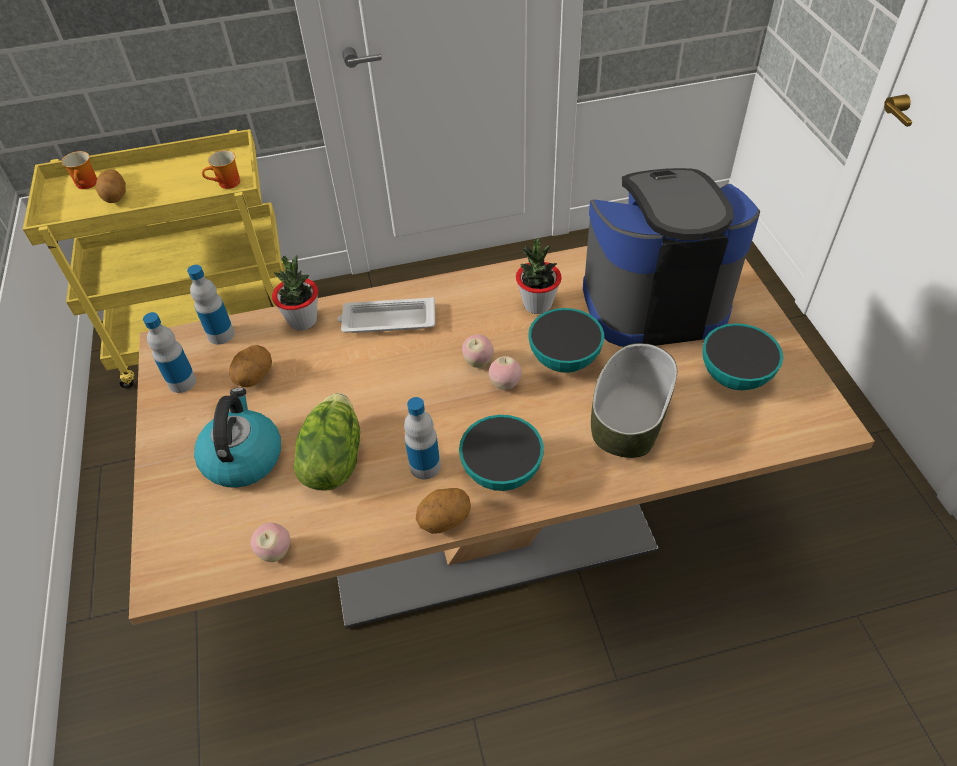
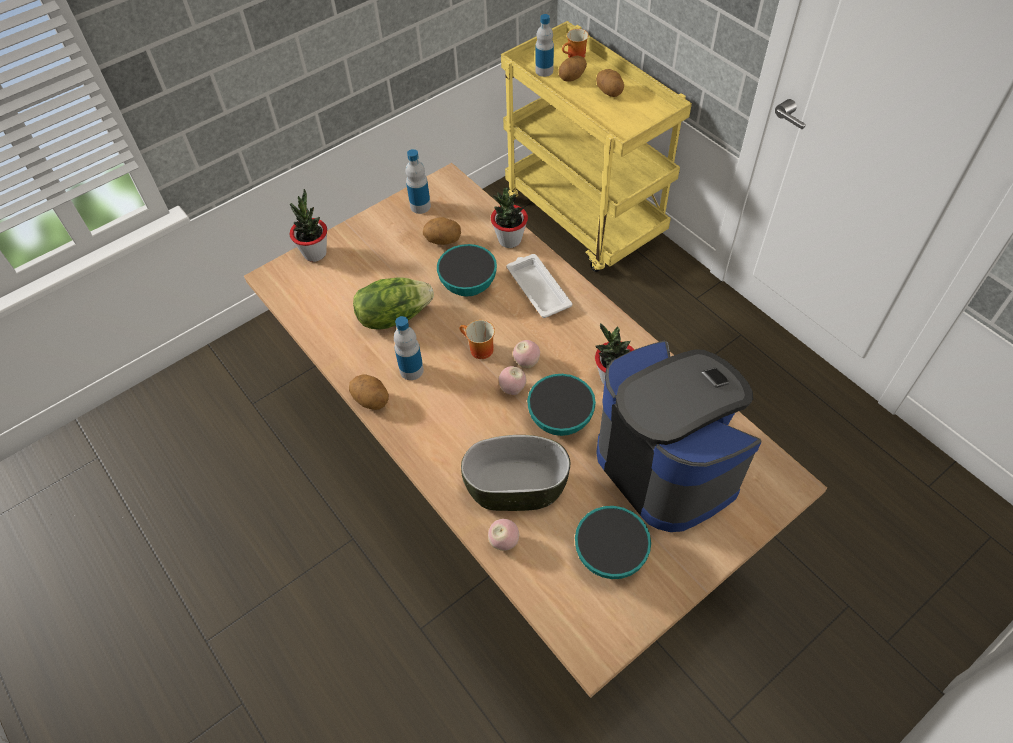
camera: 65 degrees right, 5 degrees up
(163, 516) = (315, 253): none -> potted plant
(167, 179) = (609, 92): none -> potato
(221, 334) = (472, 203): bottle -> bottle (544, 71)
(227, 184) = (628, 126): mug -> mug (478, 350)
(243, 457) = (374, 268): kettle -> none
(275, 552) = (311, 320): apple -> apple (504, 542)
(501, 471) = (427, 418): bowl -> bowl (468, 286)

